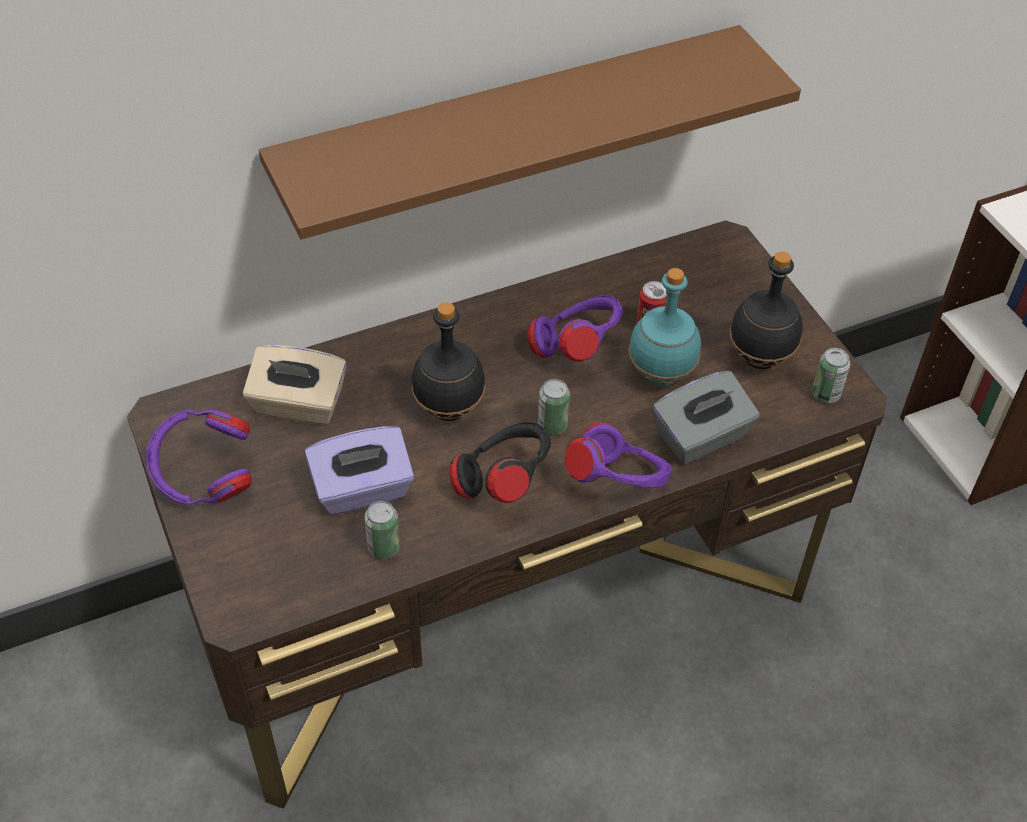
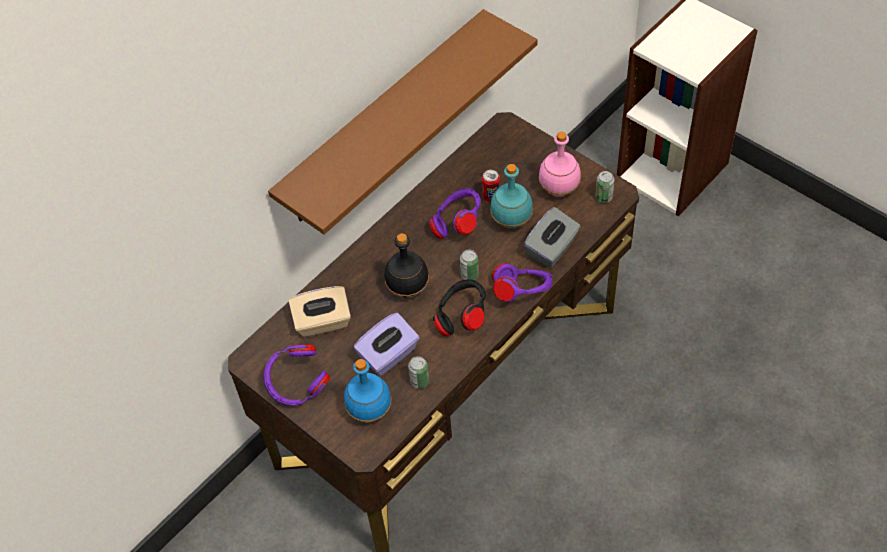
camera: 20 degrees left, 5 degrees up
(282, 560) = (369, 412): none -> blue bottle
(758, 358) = (558, 190): black bottle -> pink bottle

